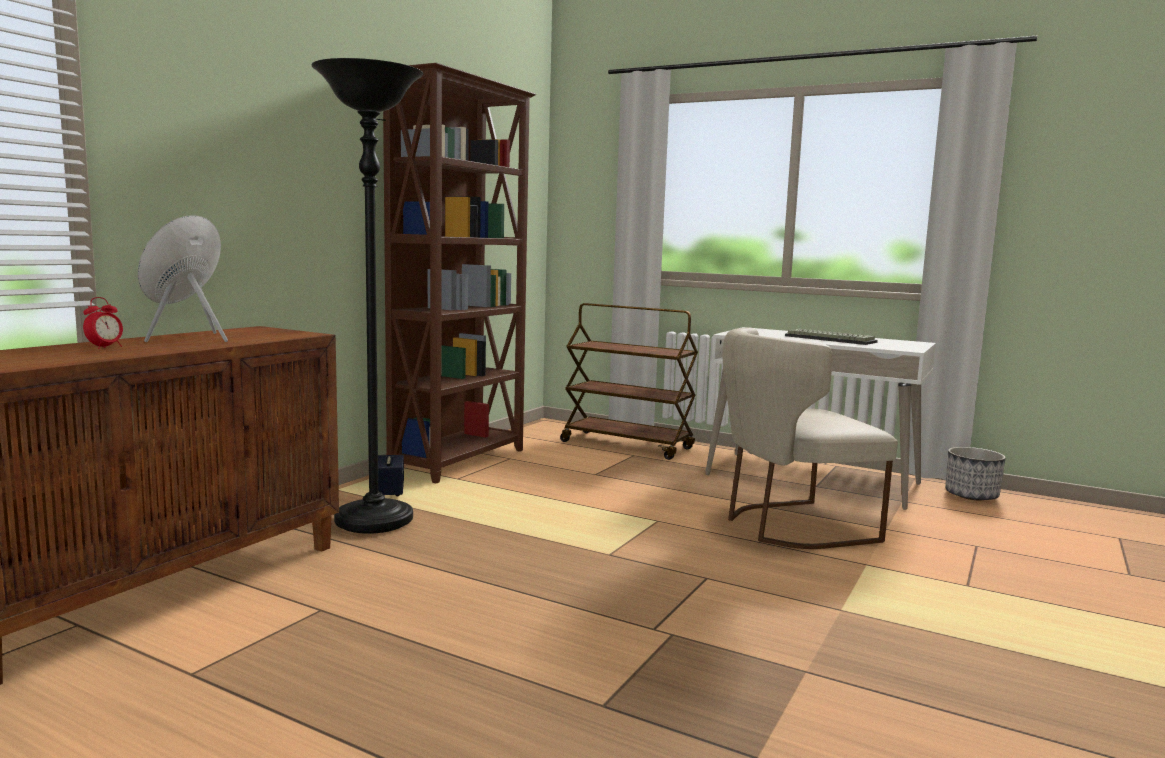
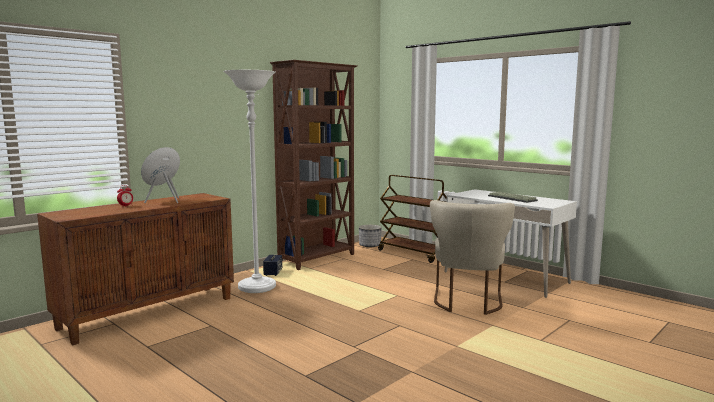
camera: 15 degrees right, 0 degrees up
(374, 521) = (257, 287): black floor lamp -> white floor lamp
(789, 526) = (467, 302): beige chair -> beige chair turned 75 degrees counterclockwise
(971, 496) = (597, 292): planter -> planter (370, 245)

